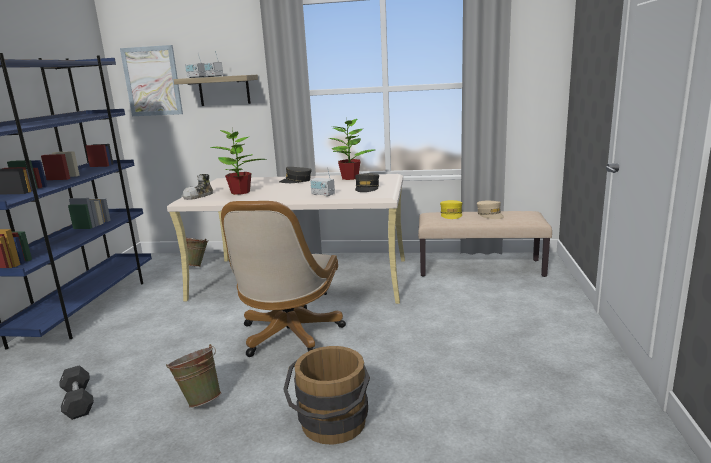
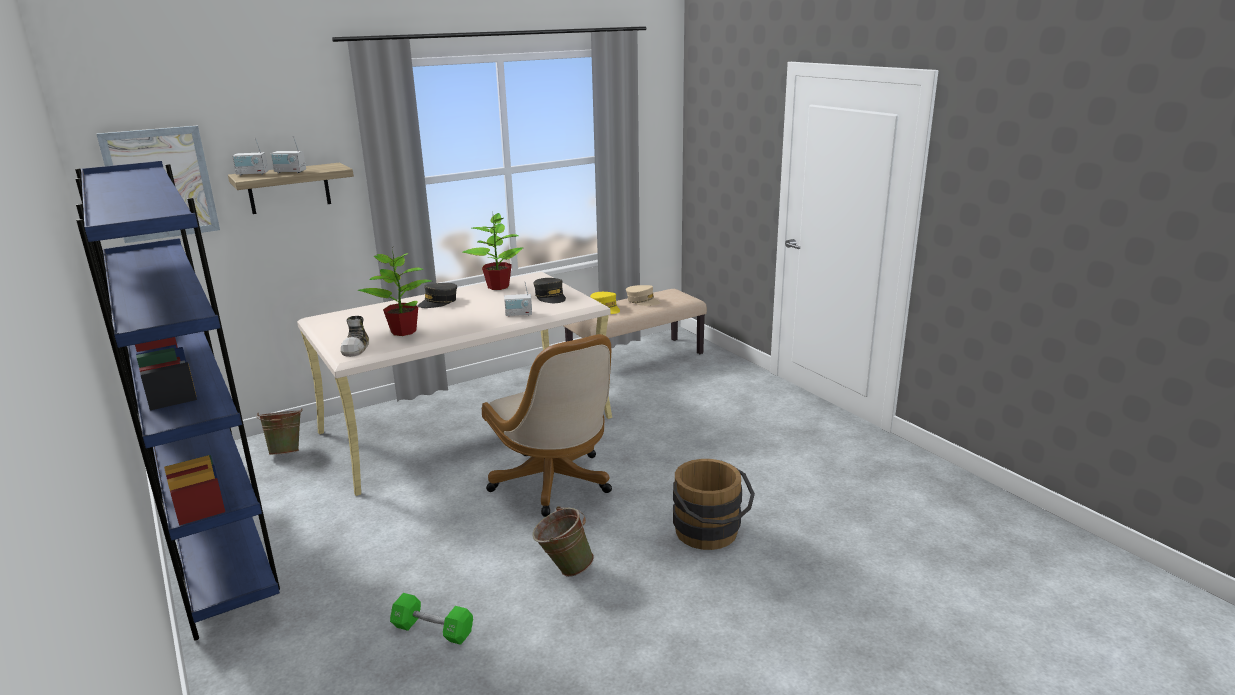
camera: 40 degrees left, 5 degrees up
(78, 401) = (433, 630): black dumbbell -> green dumbbell

